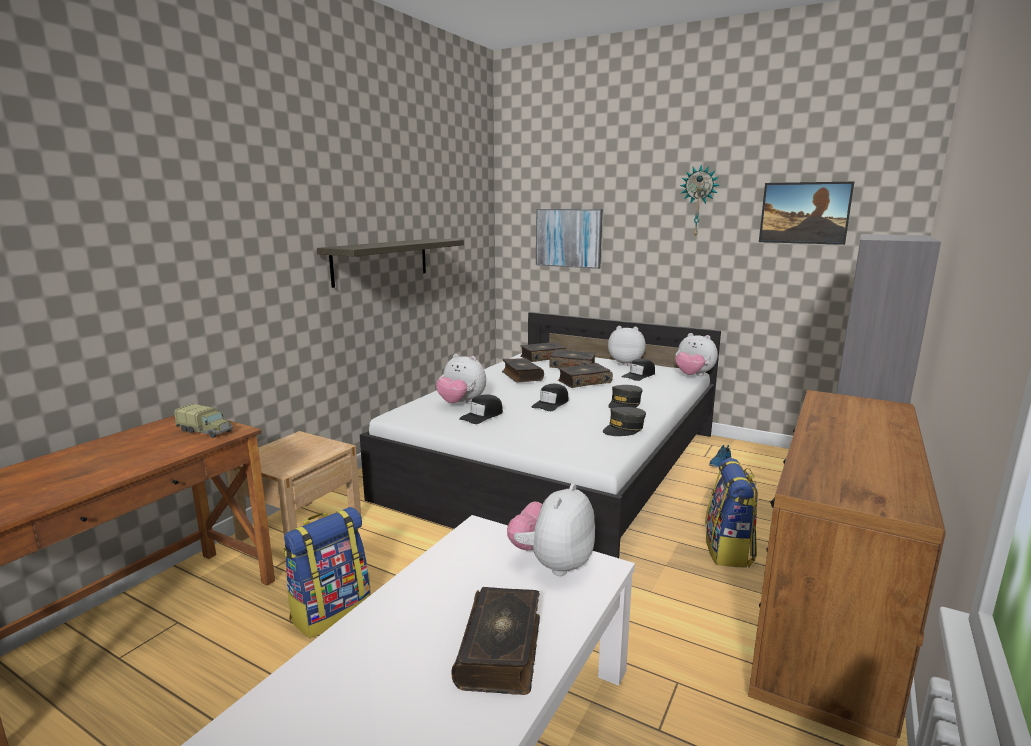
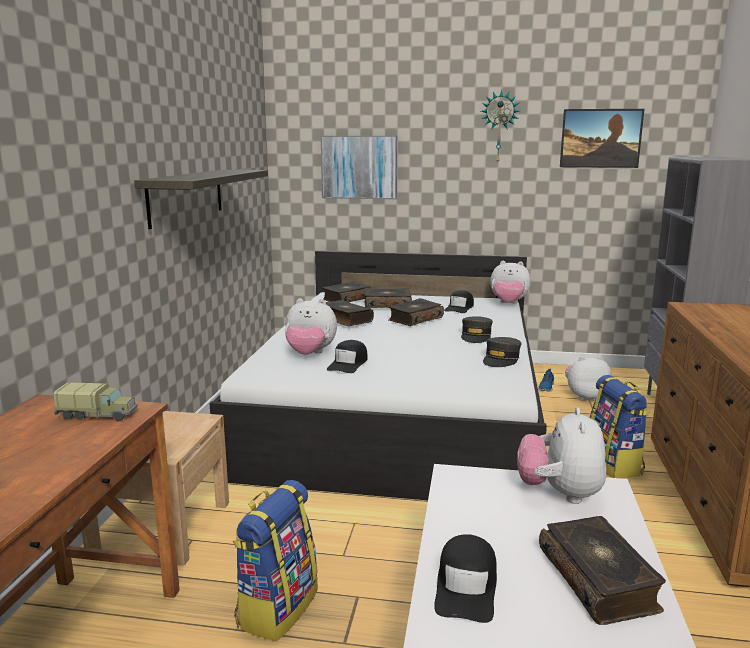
camera: 20 degrees left, 0 degrees up
(551, 404) = (406, 344): black cap -> black cap (466, 587)
(626, 363) = (434, 297): plush toy -> plush toy (584, 397)

